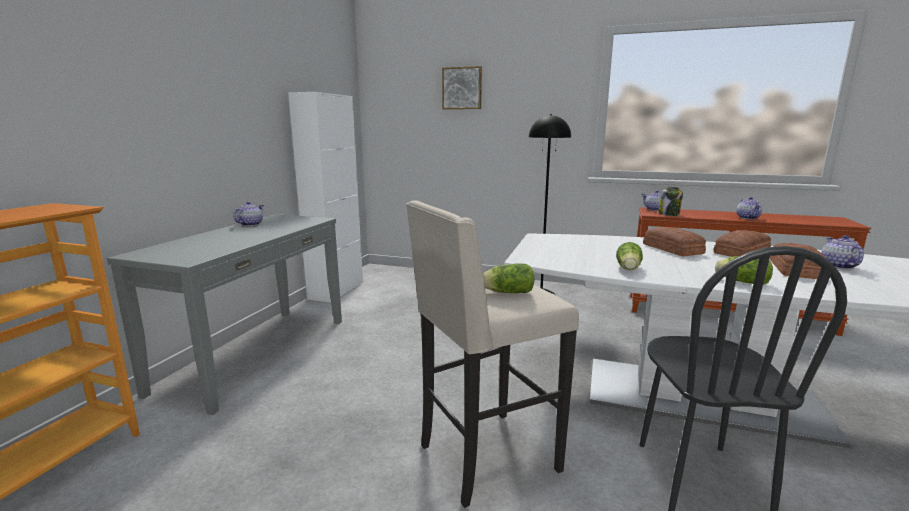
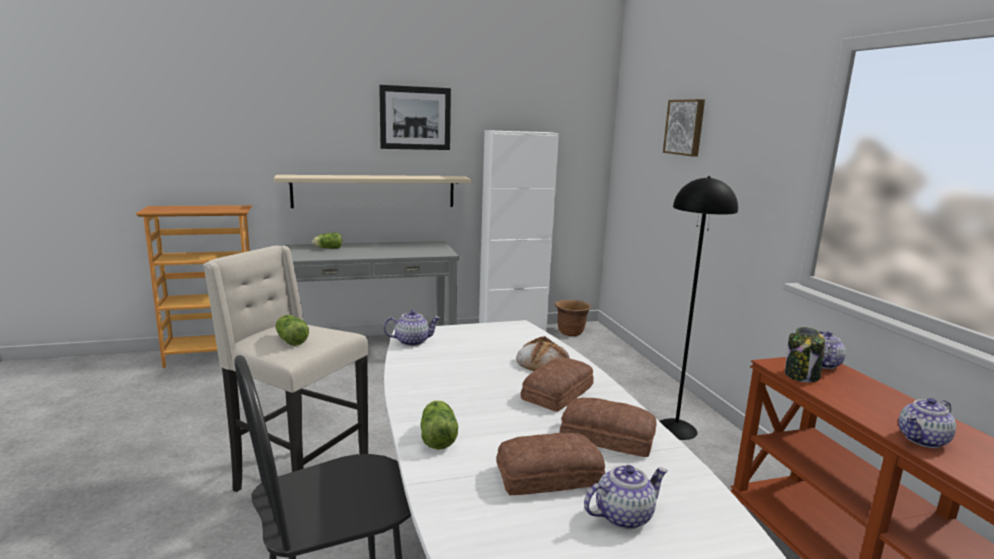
camera: 55 degrees right, 0 degrees up
(203, 165) = (374, 191): none -> beige shelf
(230, 74) = (415, 118): none -> picture
(250, 224) = (399, 244): teapot -> teapot (412, 341)
(372, 275) = (570, 332): none -> brown planter
(616, 243) = (542, 361): none -> bread
(628, 269) = (427, 377): lettuce -> lettuce (327, 248)

